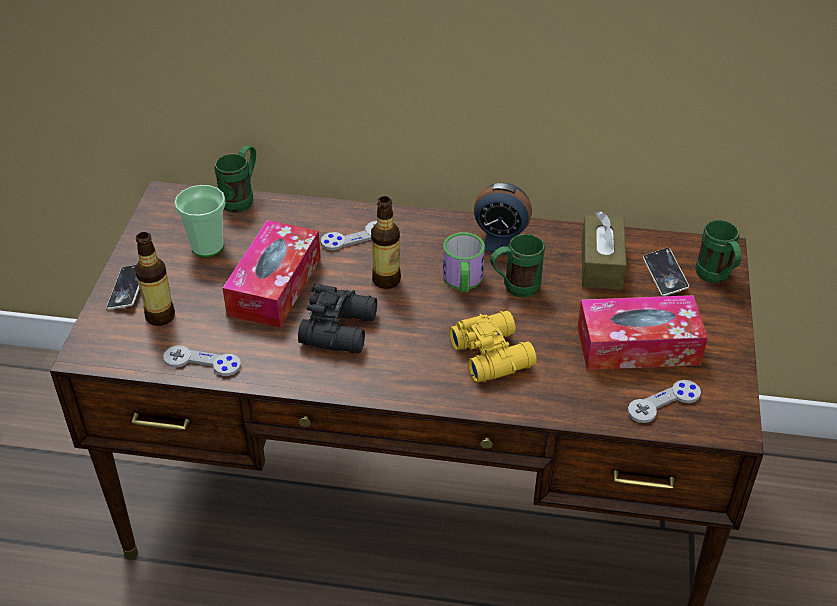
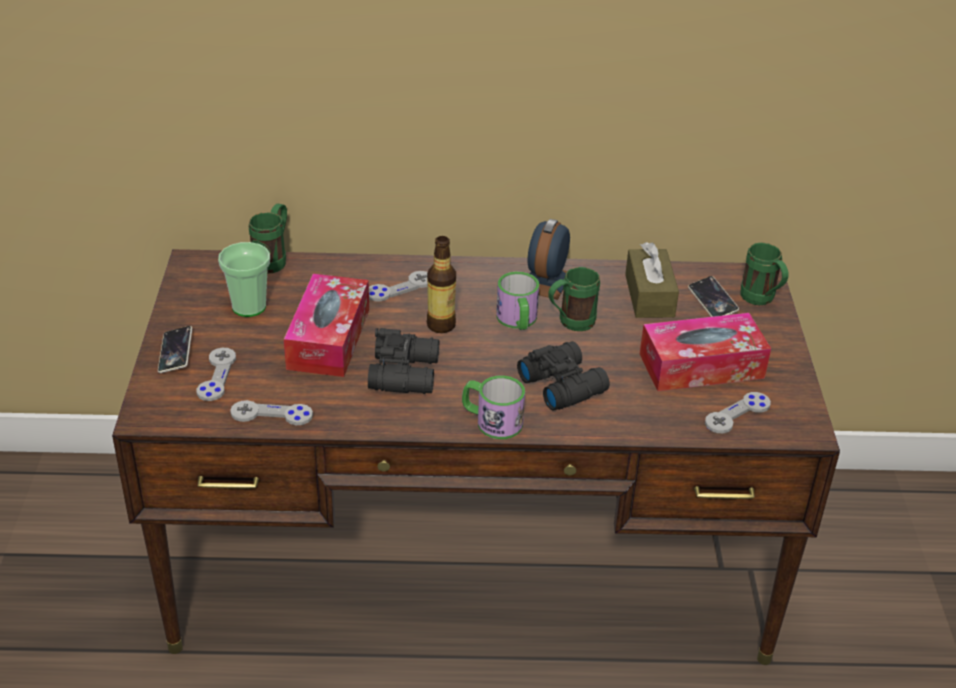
camera: 10 degrees left, 5 degrees down
(160, 316) = (216, 375): bottle -> grey game controller
(413, 388) = (491, 421): none -> mug
(492, 353) = (562, 384): yellow binoculars -> black binoculars
(500, 241) = (546, 282): alarm clock -> alarm clock turned 105 degrees clockwise

